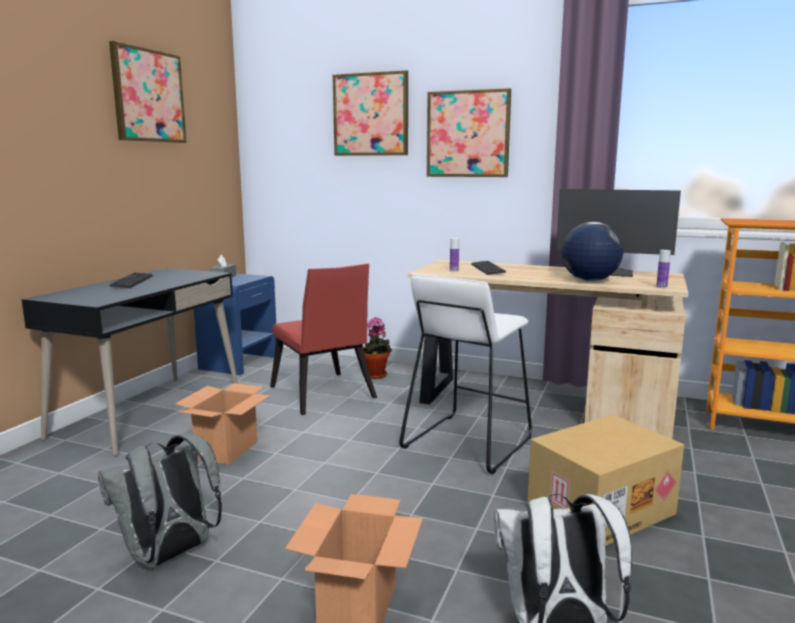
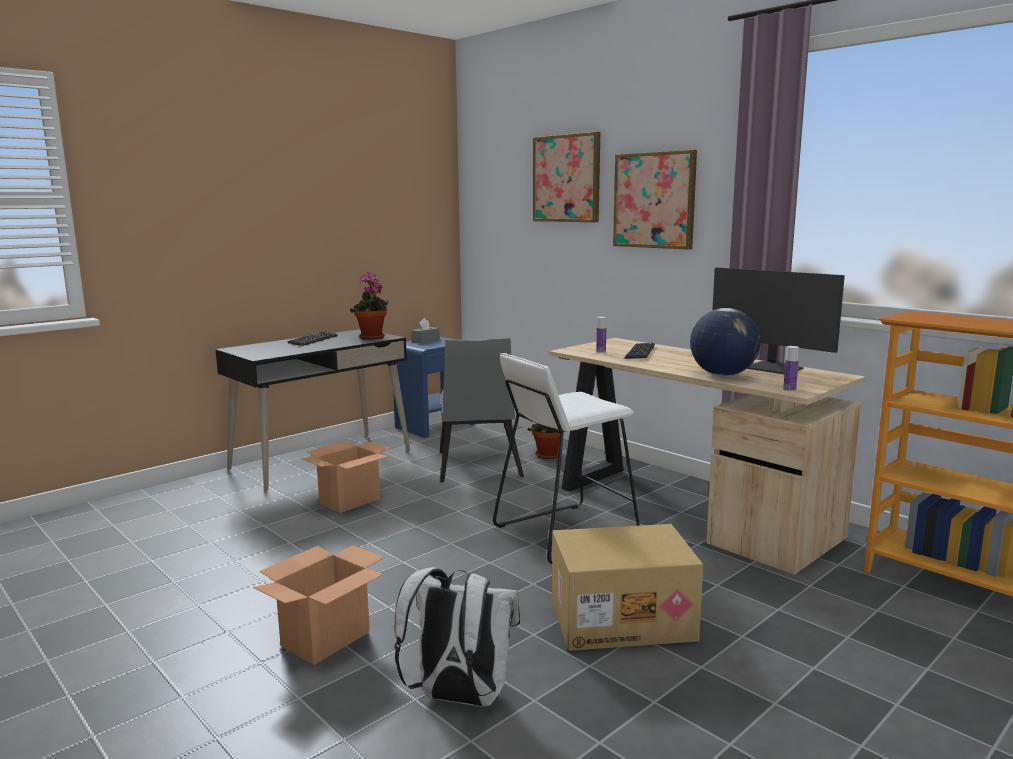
camera: 25 degrees right, 0 degrees up
(148, 96) = (352, 169): picture -> none
(169, 555) = (235, 571): grey backpack -> none
(196, 275) = (372, 338): none -> potted plant
(323, 395) = (478, 467): red chair -> grey chair

